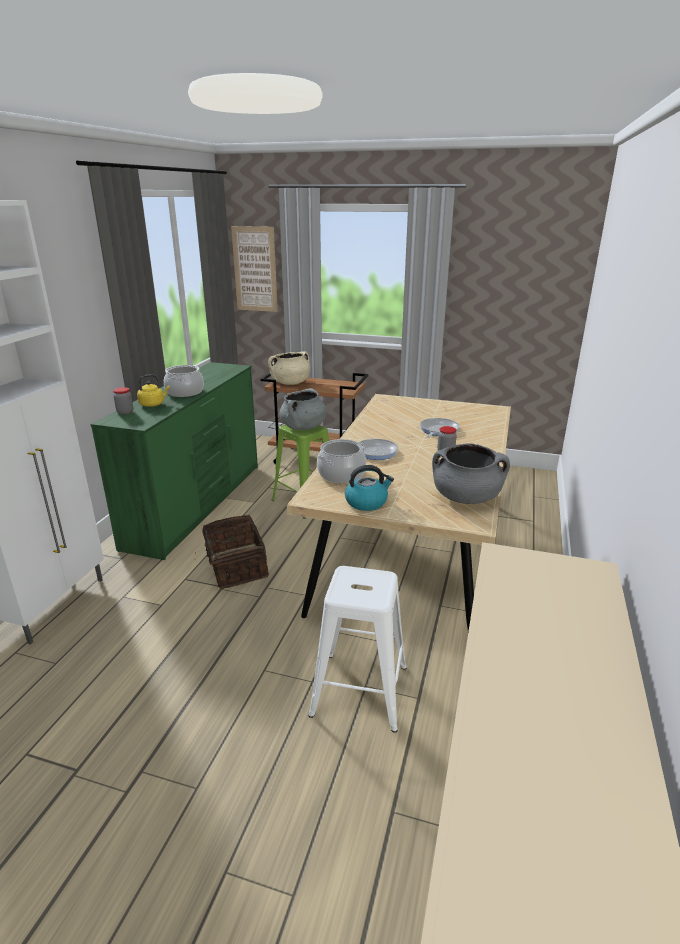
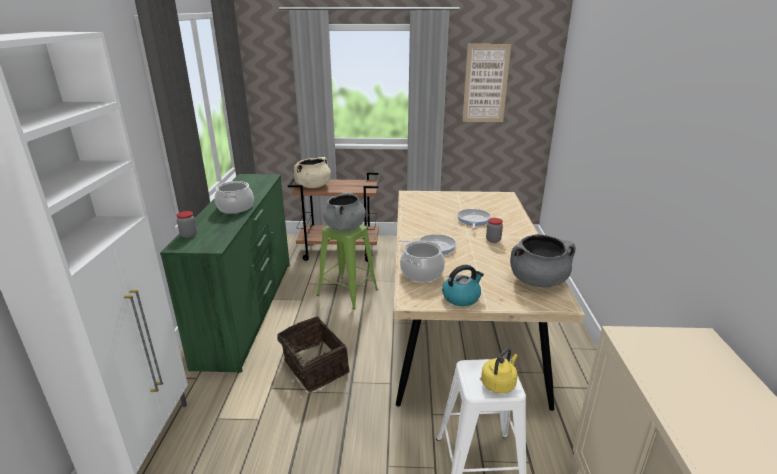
camera: 15 degrees left, 0 degrees up
(153, 404) = (212, 223): yellow kettle -> yellow kettle (499, 383)
(255, 269) = (266, 84): picture -> picture (485, 84)

